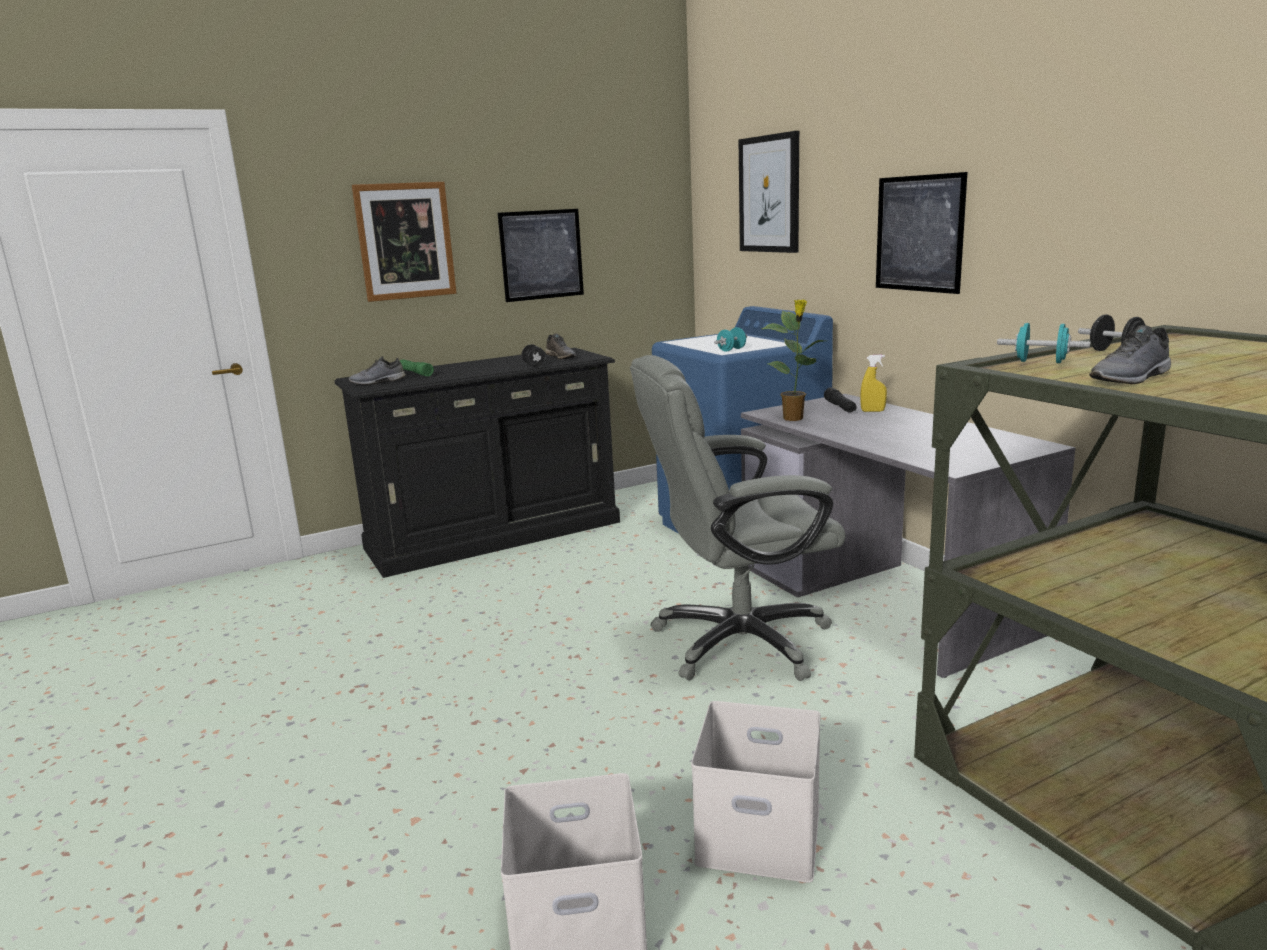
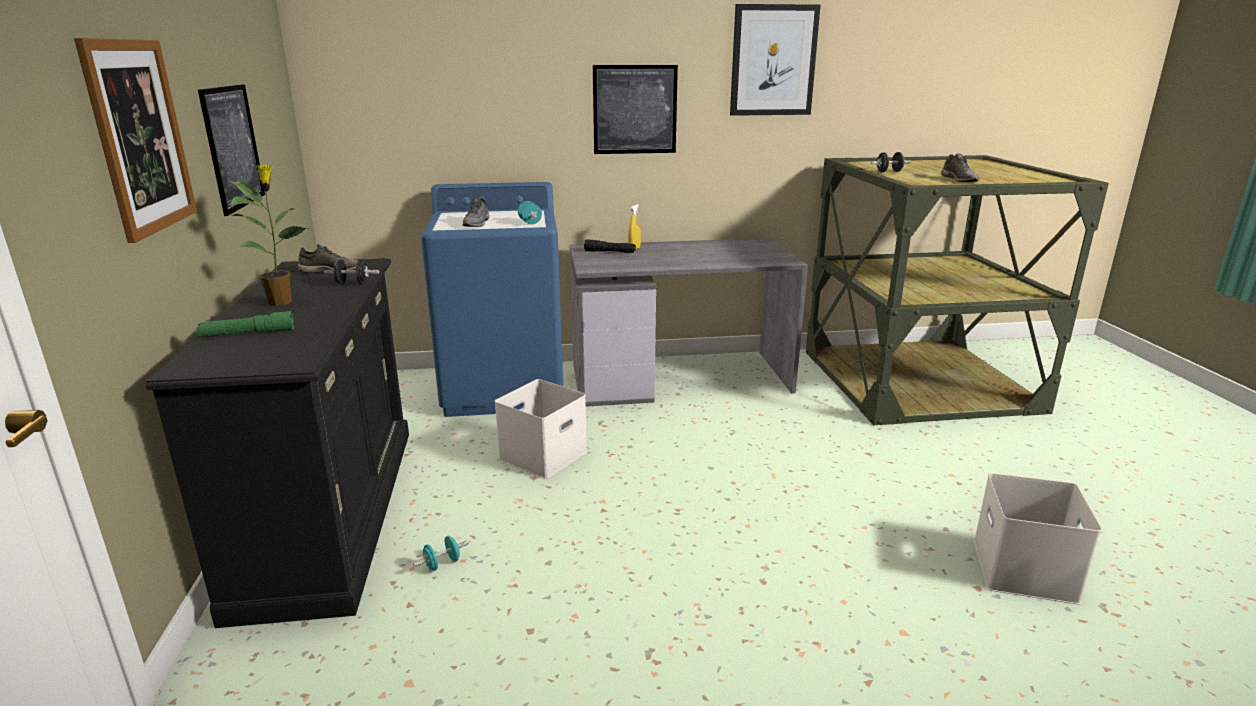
camera: 70 degrees left, 5 degrees up
(377, 382) = (263, 356): grey shoe -> grey shoe (477, 223)
(741, 641) = (705, 437): grey office chair -> none
(761, 832) = (937, 487): white storage box -> white storage box (543, 454)
(770, 194) = (442, 73): picture -> picture (773, 61)
(794, 418) = (622, 266): potted plant -> potted plant (281, 302)
(1040, 362) = (916, 179): turquoise dumbbell -> turquoise dumbbell (442, 564)

